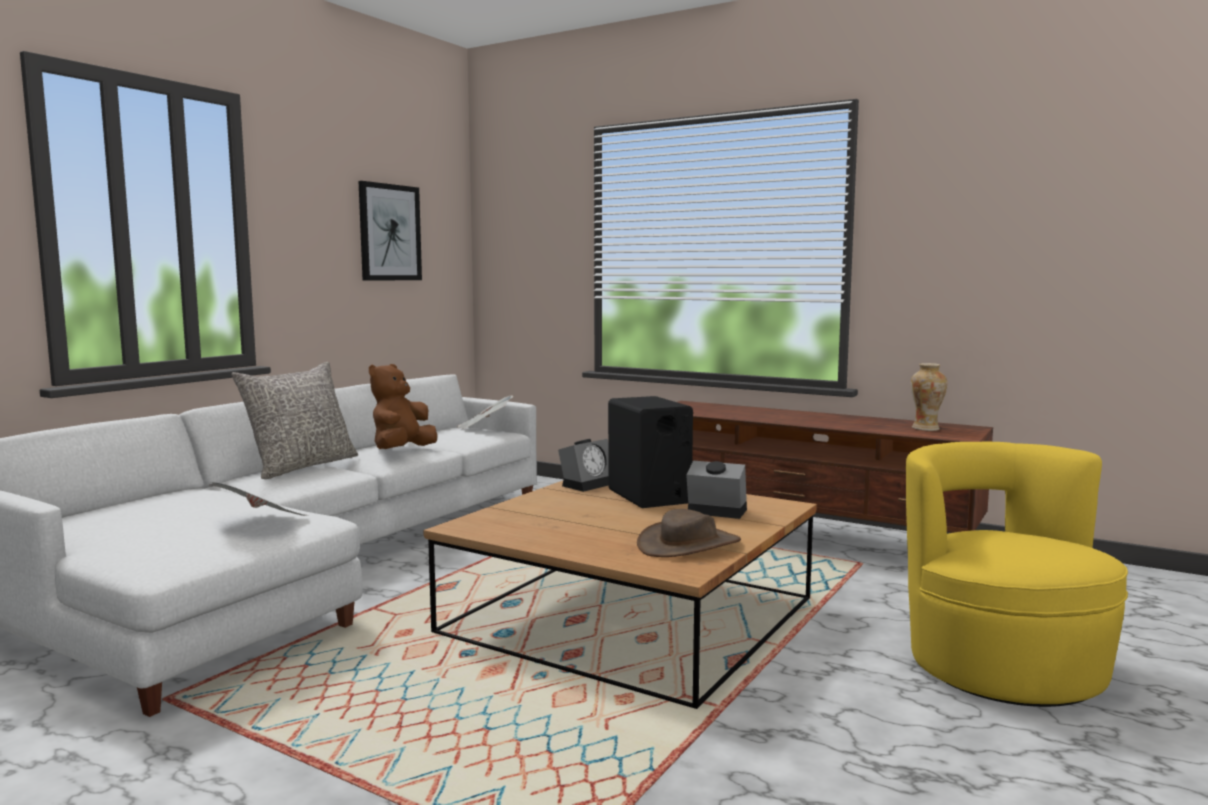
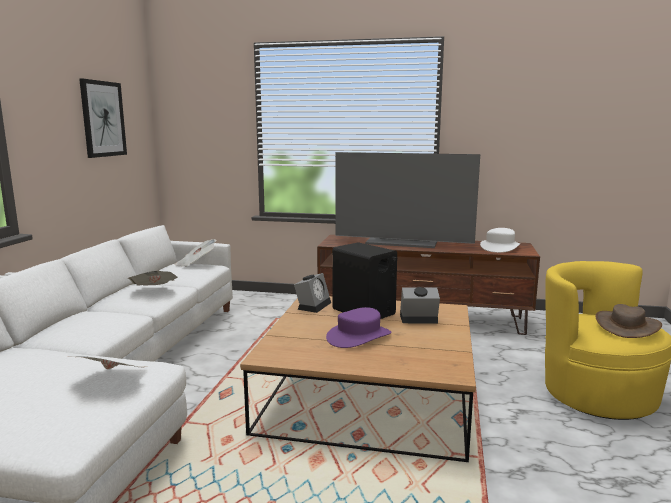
camera: 20 degrees left, 5 degrees up
(301, 466) = (87, 315): grey pillow -> none
(402, 450) = (154, 291): brown plush toy -> newspaper
(606, 520) = (358, 336): none -> purple hat
(689, 544) = (432, 350): brown hat -> brown hat (627, 326)
(775, 414) = (402, 242): none -> television
(926, 429) = (499, 247): vase -> white hat

